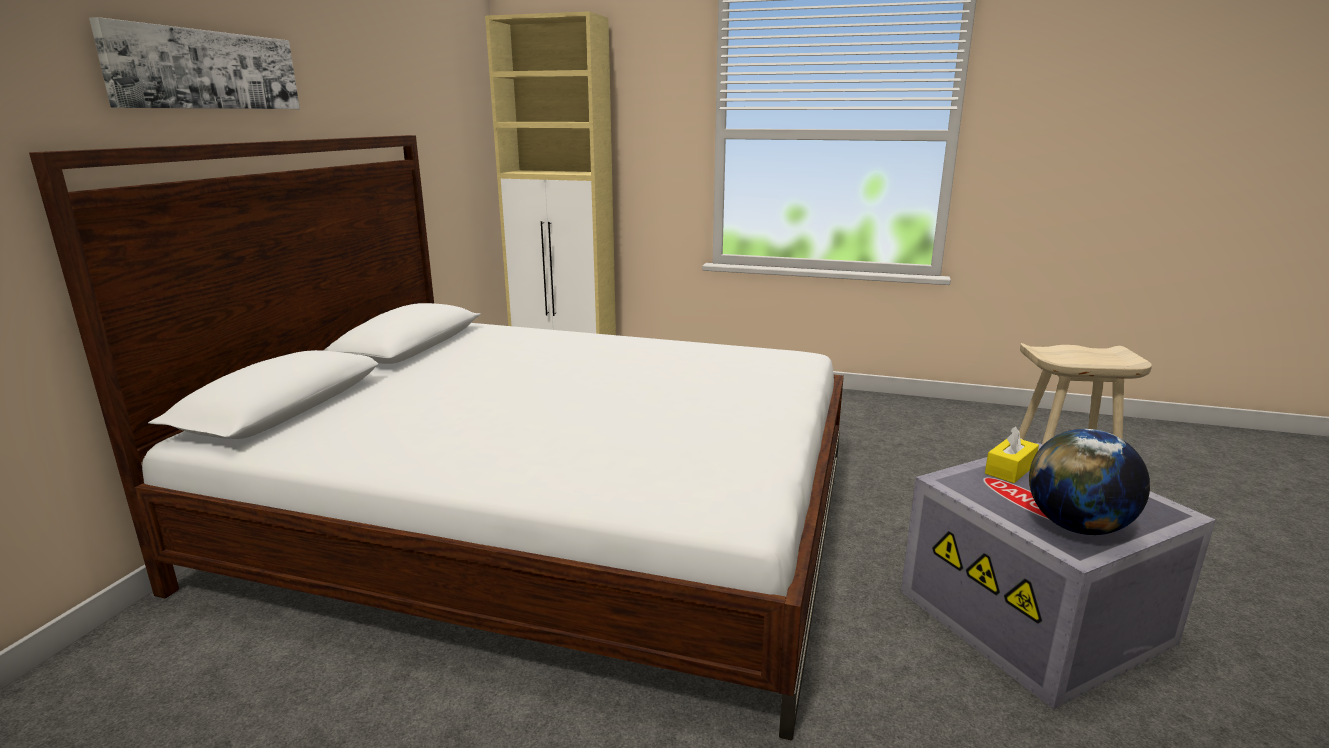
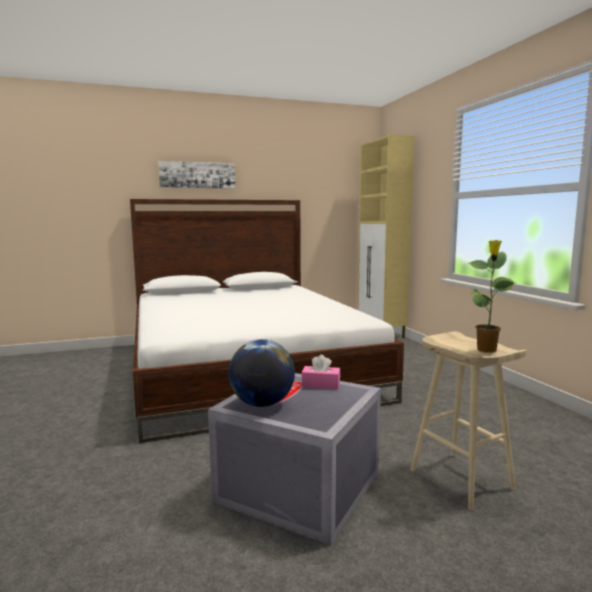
camera: 55 degrees right, 10 degrees down
(1010, 469) = (321, 385): yellow tissue box -> pink tissue box
(1112, 357) = (486, 350): none -> potted plant

